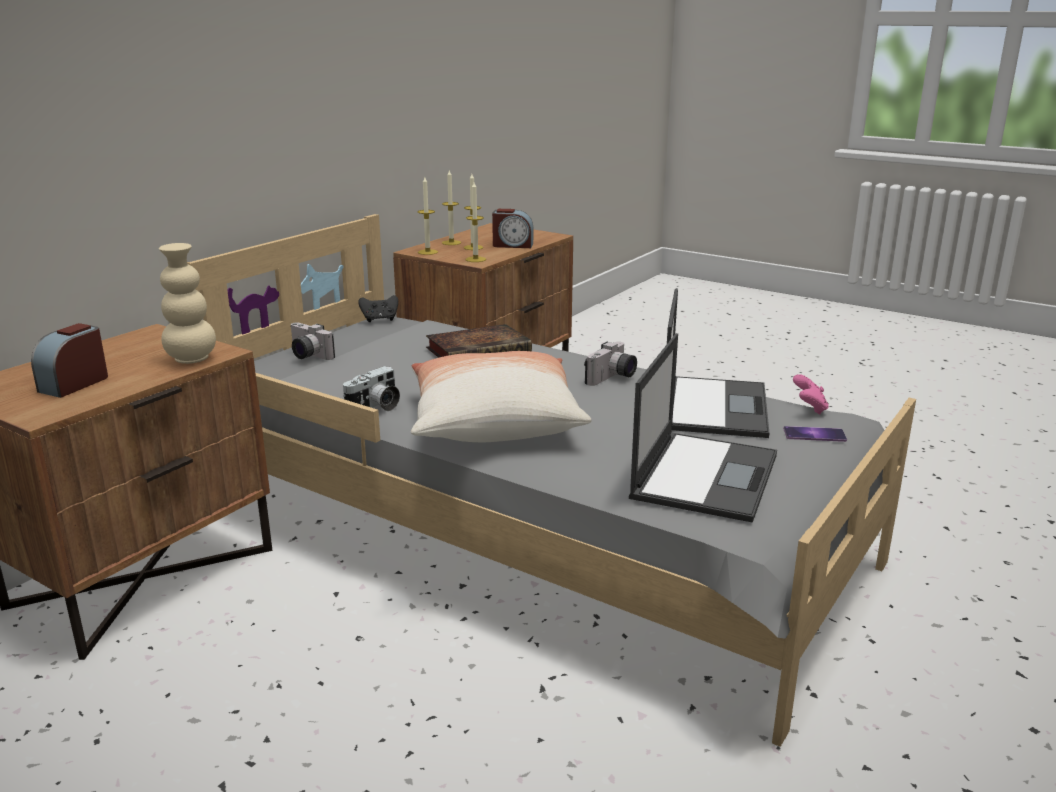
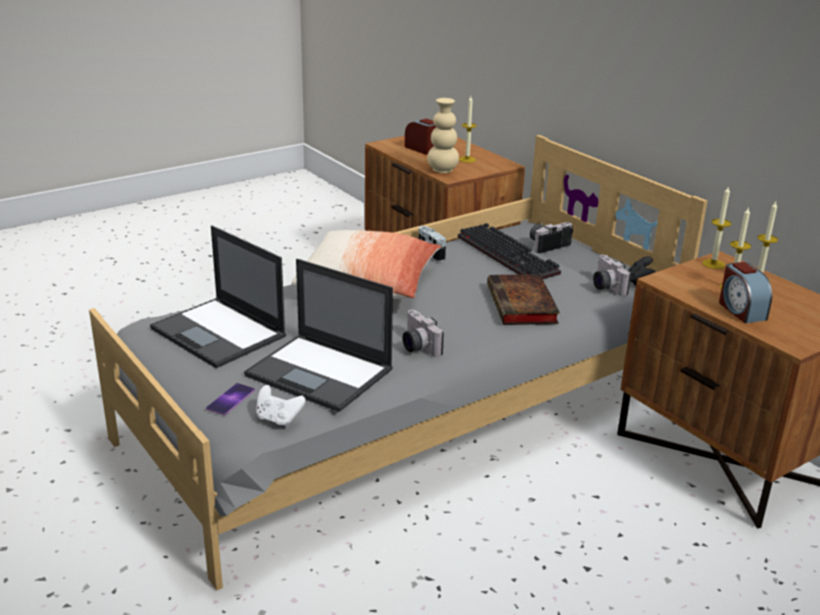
camera: 110 degrees right, 5 degrees up
(352, 367) = (510, 255): none -> keyboard
(406, 327) = (605, 286): none -> camera
(475, 259) = (674, 280): candle -> candle (467, 159)
(512, 245) = (741, 310): alarm clock -> alarm clock turned 45 degrees counterclockwise
(809, 408) = (278, 419): pink game controller -> white game controller

